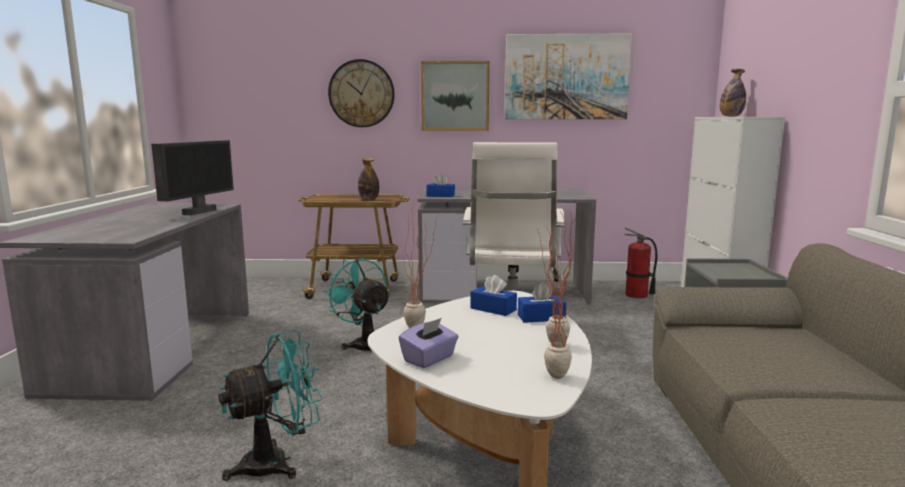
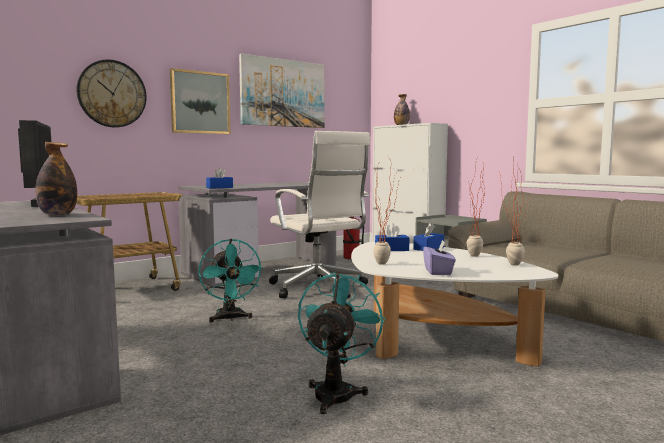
camera: 40 degrees left, 5 degrees down
(364, 344) = (230, 318): turquoise fan -> turquoise fan turned 120 degrees counterclockwise
(369, 199) = (146, 196): bottle -> bottle (57, 214)

